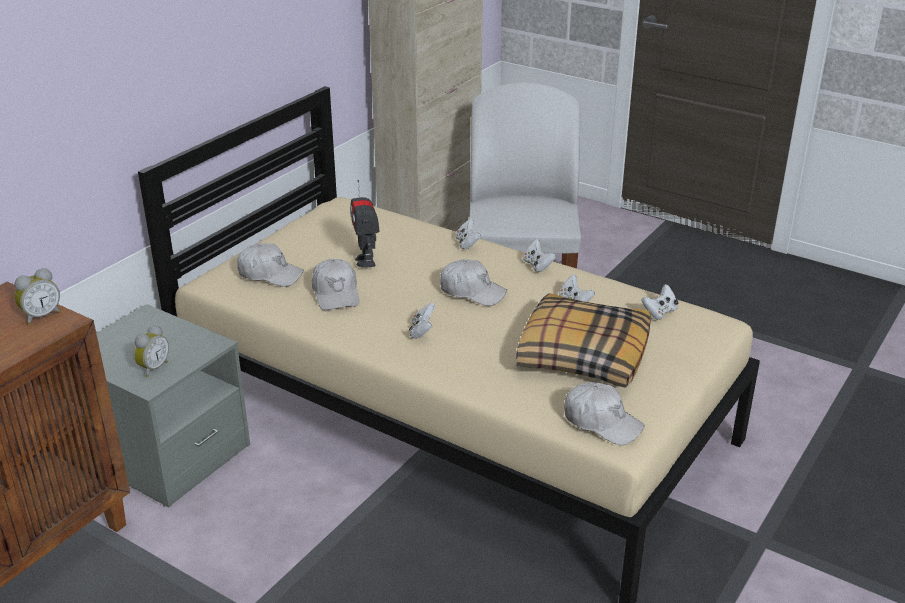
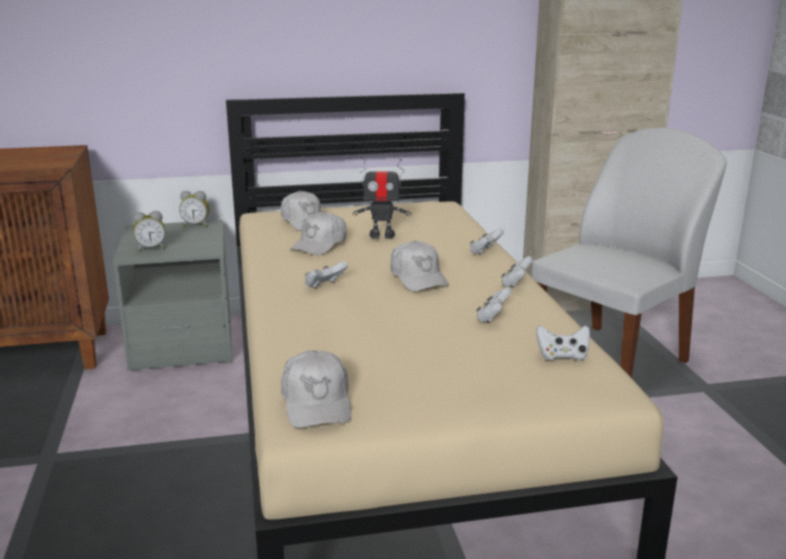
camera: 45 degrees right, 10 degrees down
(41, 316) = (55, 160): alarm clock -> alarm clock (196, 225)
(366, 261) = (382, 235): toy robot -> toy robot turned 120 degrees counterclockwise
(582, 354) = (417, 352): pillow -> none

